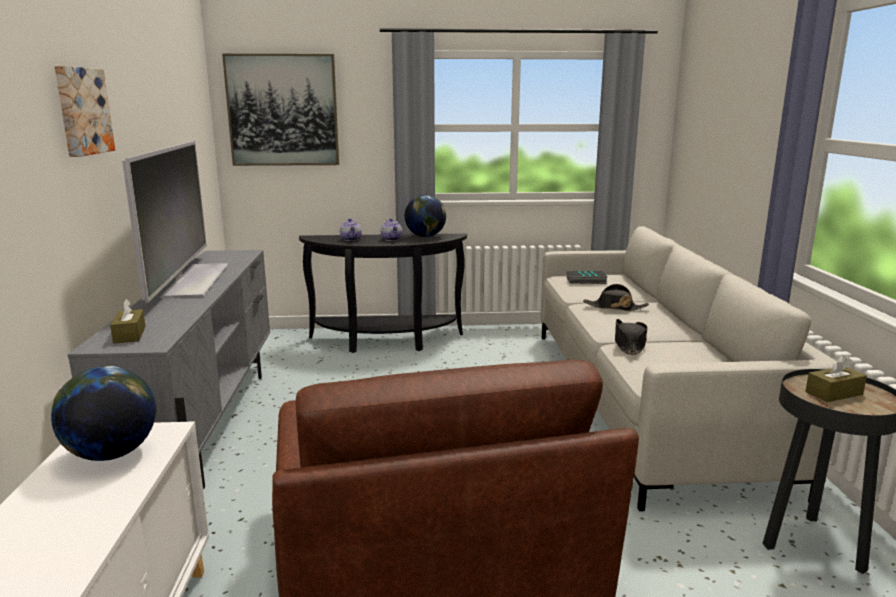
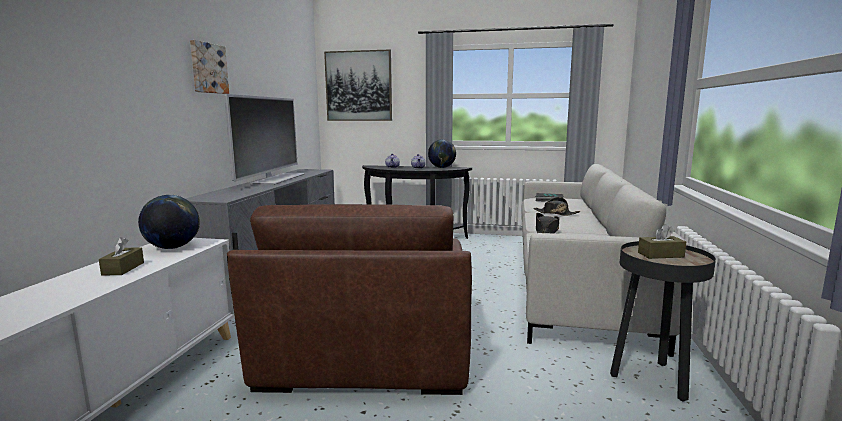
camera: 15 degrees right, 5 degrees down
(129, 334) = (216, 195): brown tissue box -> brown tissue box (123, 268)

